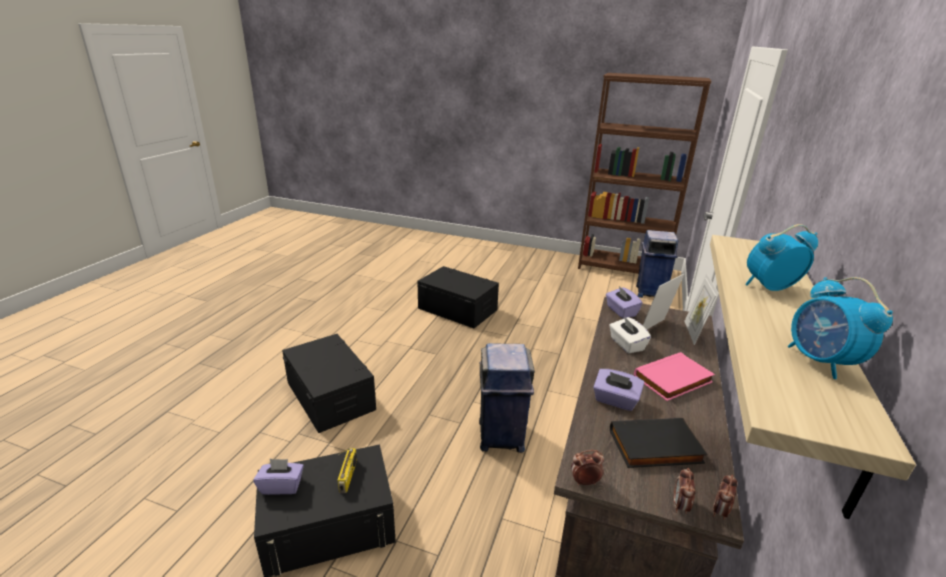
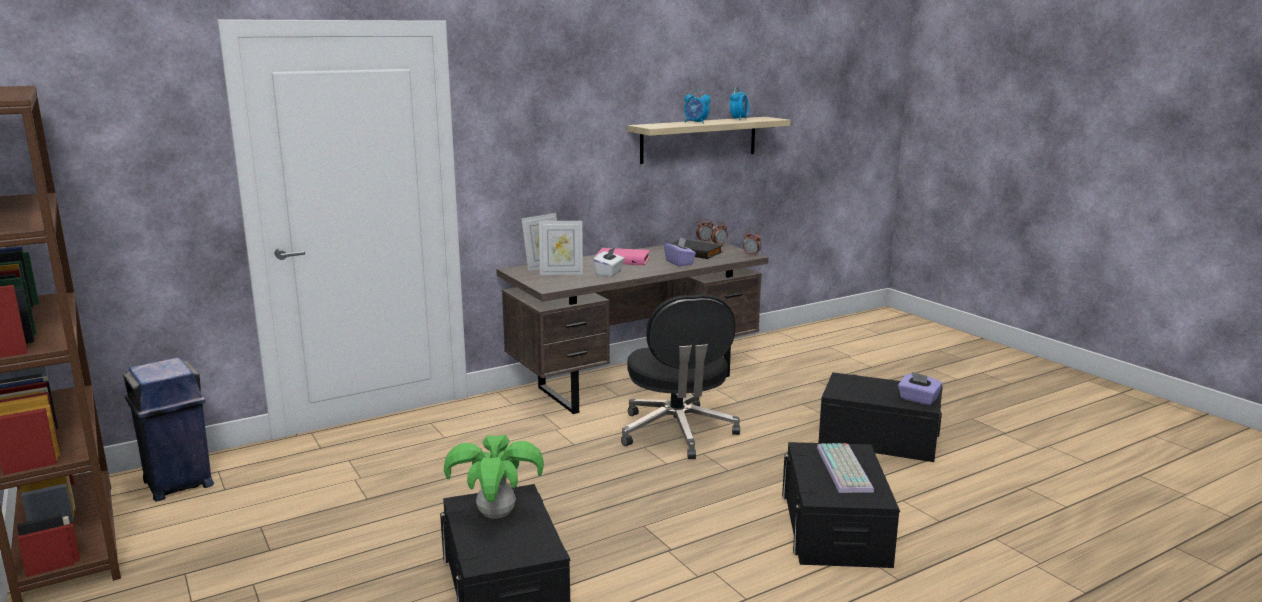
camera: 140 degrees left, 10 degrees down
(323, 366) = (846, 469): none -> keyboard
(348, 476) = (859, 389): radio -> none
(467, 284) = (496, 515): none -> potted plant
(501, 437) = (677, 433): blue trash can -> black office chair
(621, 311) = (558, 284): purple tissue box -> none

